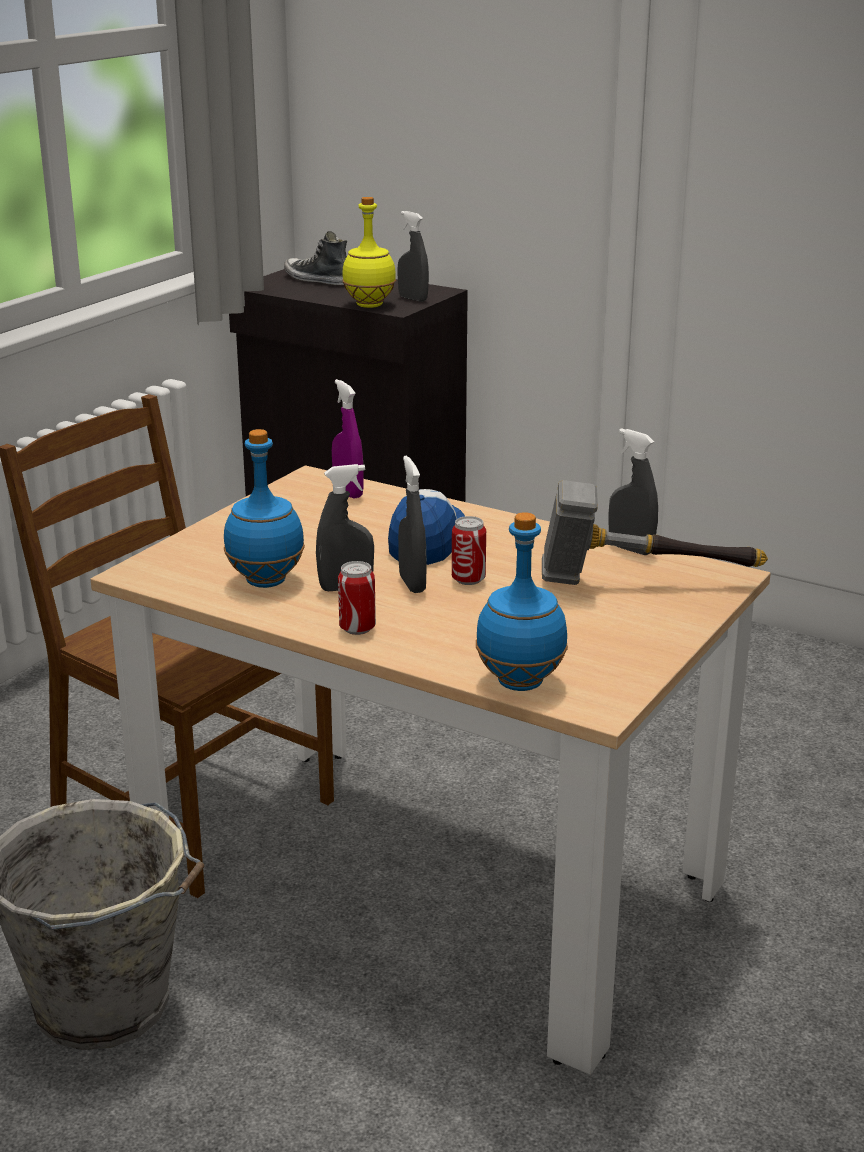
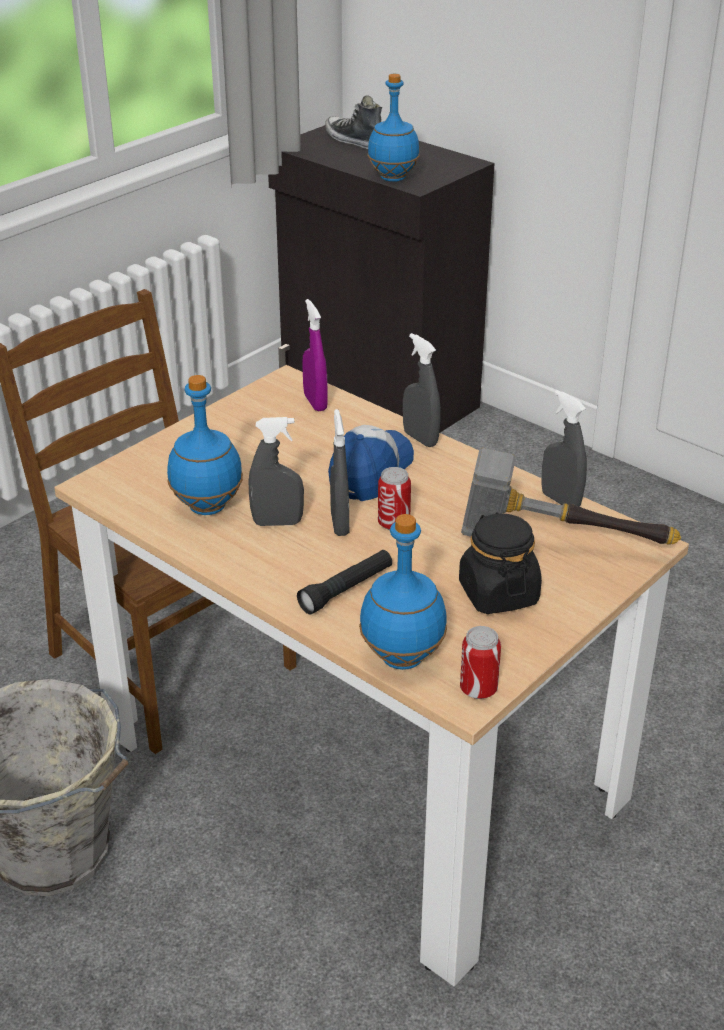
camera: 10 degrees right, 10 degrees up
(357, 628) = (273, 574): can -> can (478, 689)
(369, 305) = (392, 178): yellow bottle -> blue bottle
(413, 299) = (437, 172): grey spray bottle -> grey spray bottle (420, 439)
(440, 634) = (346, 590): none -> black flashlight
(597, 624) = (498, 593): none -> black jar

